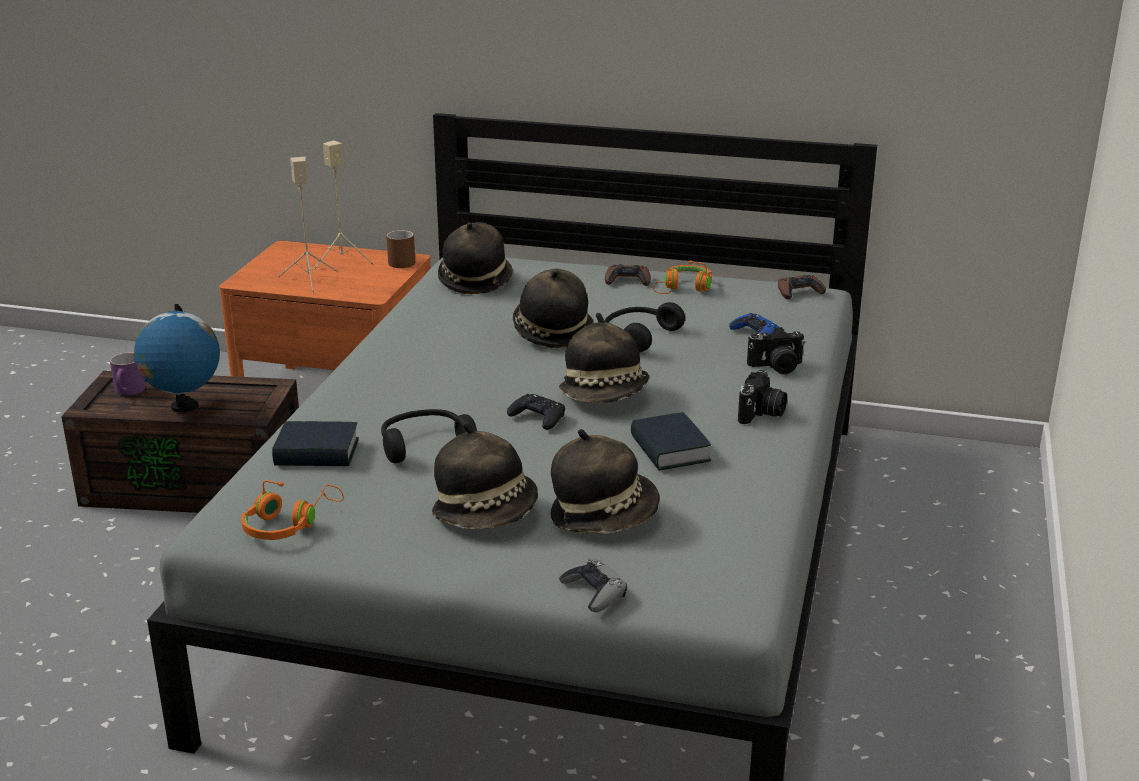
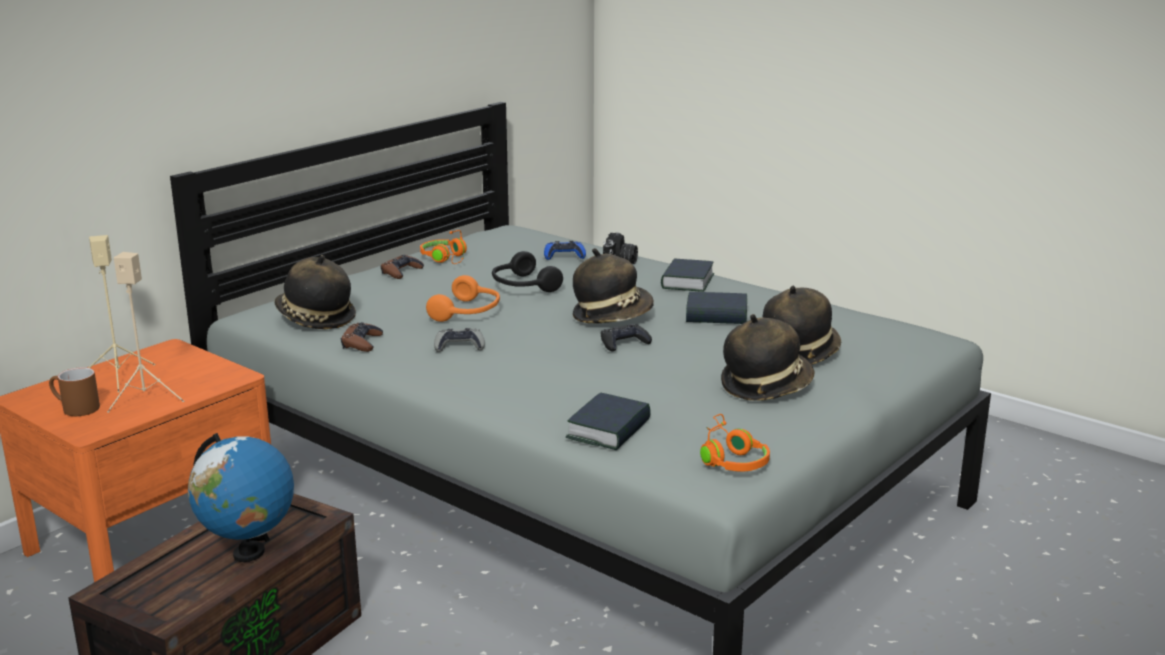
camera: 65 degrees left, 5 degrees down
(129, 391) = (159, 584): purple mug -> none
(400, 261) = (169, 352): brown mug -> brown mug (74, 409)
(424, 444) = (630, 388): black headphones -> none
(552, 332) = (468, 312): hat -> orange headphones
(594, 591) = (899, 372): grey game controller -> grey game controller (459, 346)
(761, 413) = (687, 282): camera -> book
(799, 292) = (503, 232): brown game controller -> brown game controller (362, 343)

